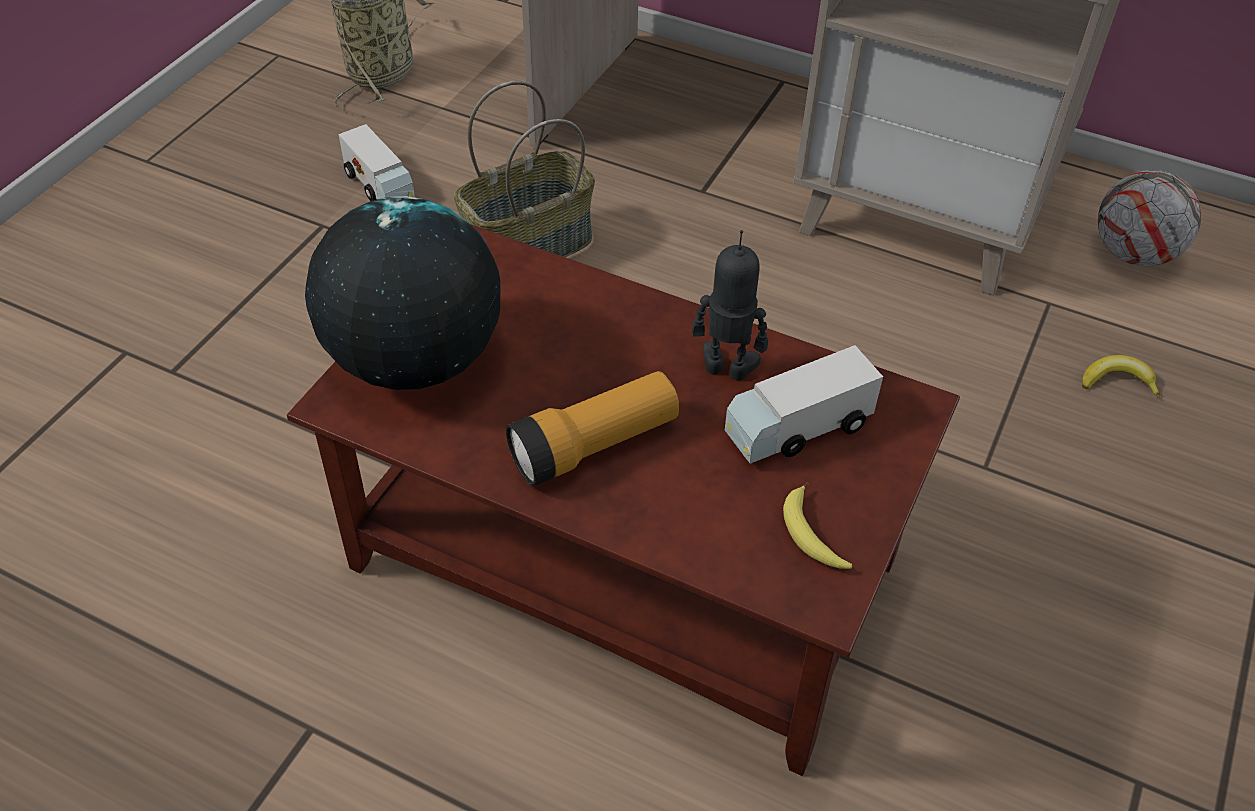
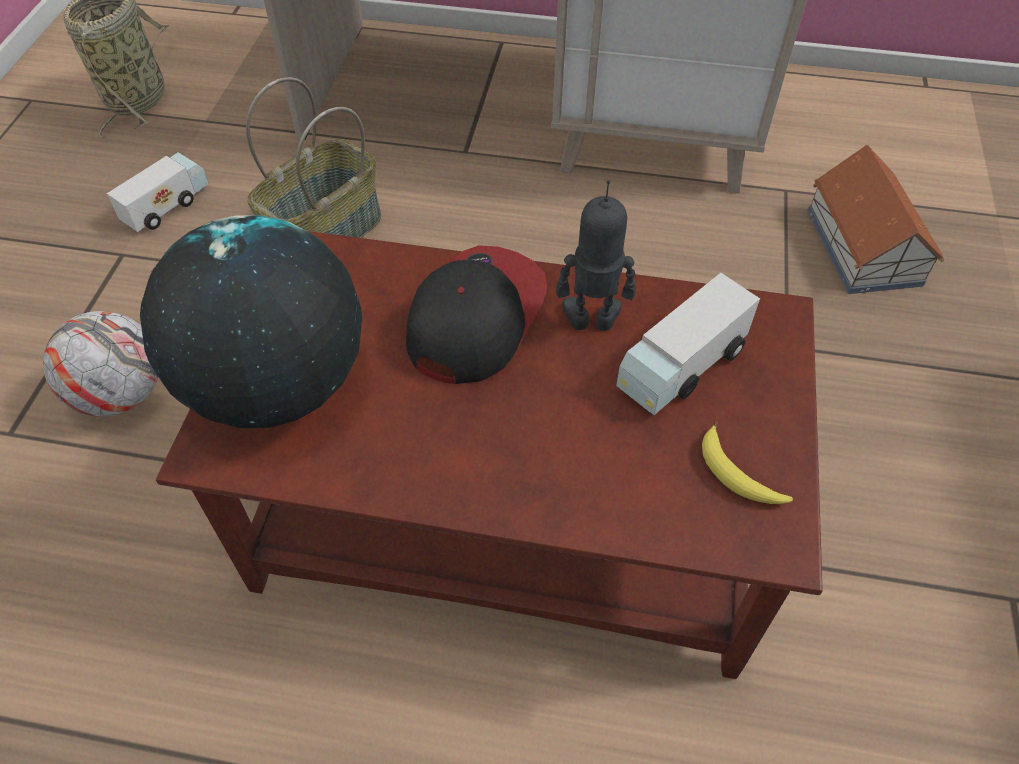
camera: 15 degrees left, 5 degrees up
(380, 186) = (167, 205): toy truck -> toy truck turned 90 degrees counterclockwise
(594, 445) = (492, 433): flashlight -> none
(616, 341) = (475, 317): none -> cap
(1117, 381) = (863, 246): banana -> toy house
(1133, 254) = (835, 134): football -> football (121, 394)

